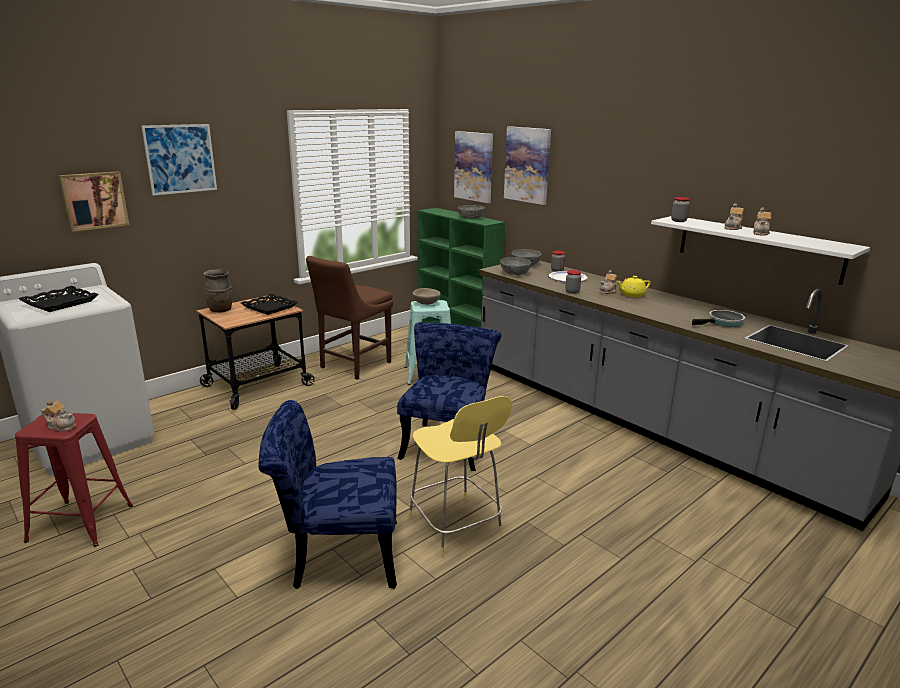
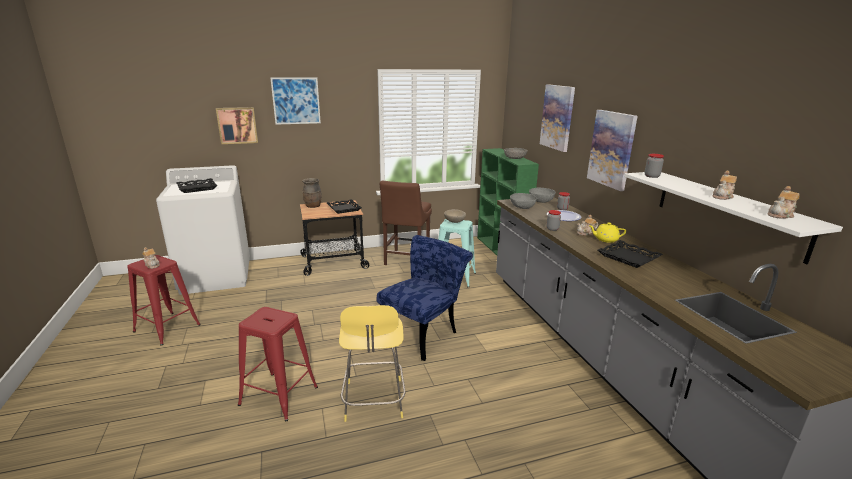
camera: 25 degrees right, 0 degrees up
(336, 555) = (278, 396): blue chair -> red stool
(353, 366) = (405, 260): brown chair -> brown chair turned 45 degrees counterclockwise
(474, 166) = (525, 117): picture -> picture (611, 149)
(670, 308) = (629, 257): none -> black tray
(723, 323) = (669, 280): frying pan -> none
(733, 228) = (699, 188): teapot -> teapot (781, 215)

